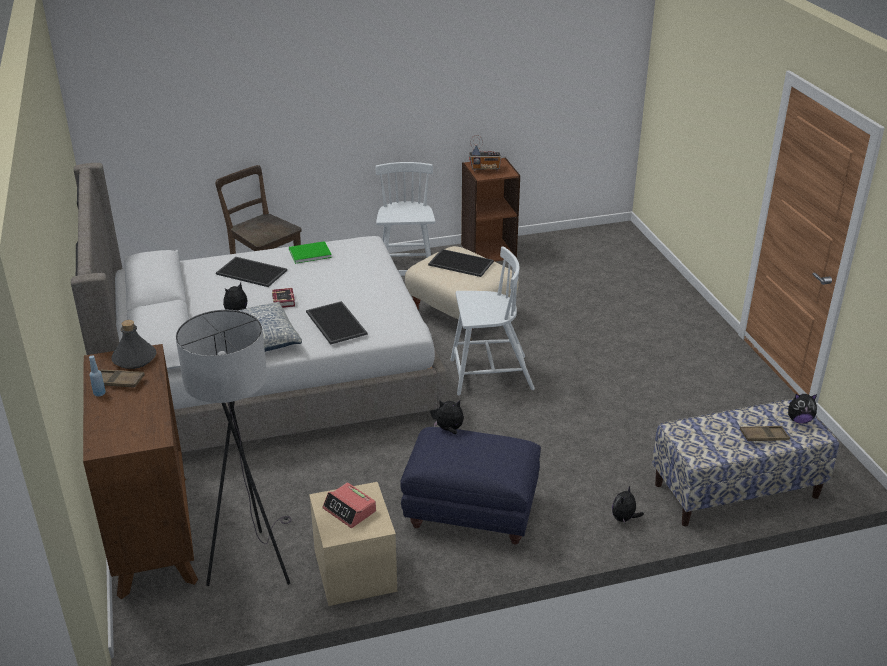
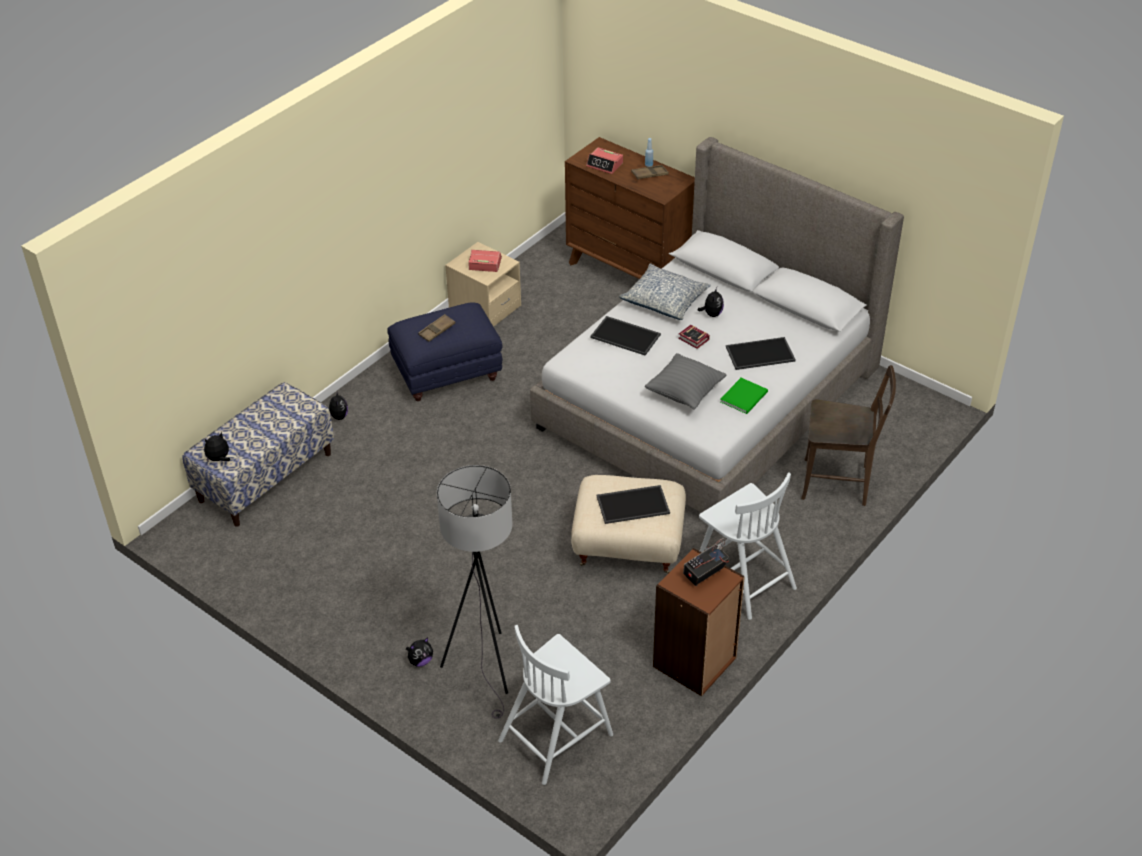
camera: 145 degrees right, 10 degrees up
(134, 358) = (664, 189): grey bottle -> none
(141, 417) = (605, 165): none -> alarm clock
(253, 561) = (551, 286): grey floor lamp -> grey floor lamp (487, 668)
(348, 272) = (684, 393): none -> grey pillow
(449, 430) = (475, 336): plush toy -> plush toy (420, 661)
(489, 375) = (535, 489): white chair -> white chair (557, 736)
(764, 436) = (242, 431): brown tray -> brown tray (437, 330)

